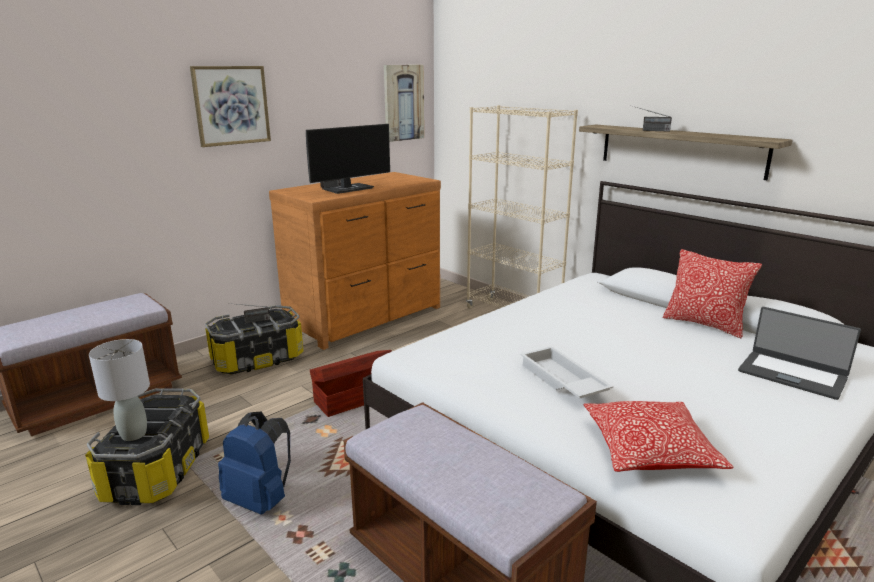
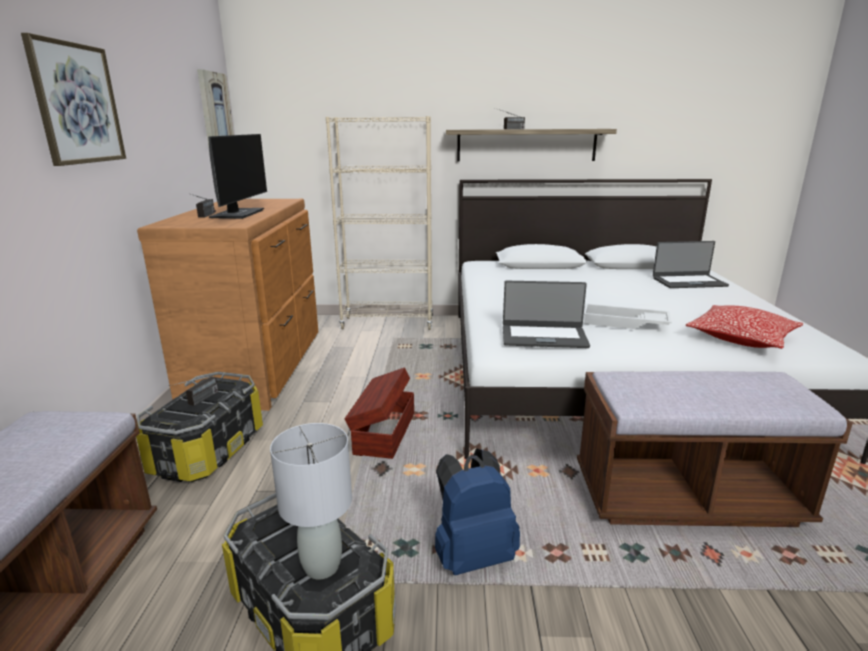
camera: 45 degrees left, 0 degrees up
(457, 361) = (543, 336): none -> laptop
(704, 324) = (598, 271): pillow -> none

